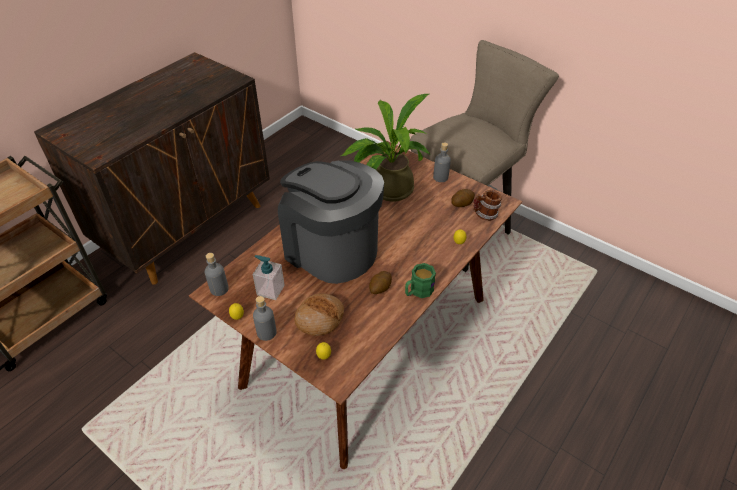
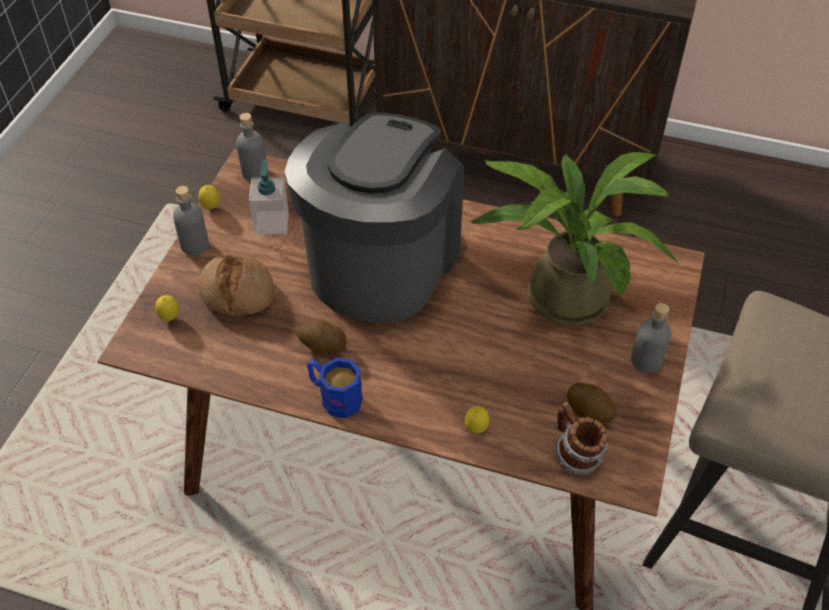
camera: 70 degrees right, 5 degrees up
(418, 291) = (334, 397): green mug -> blue mug

